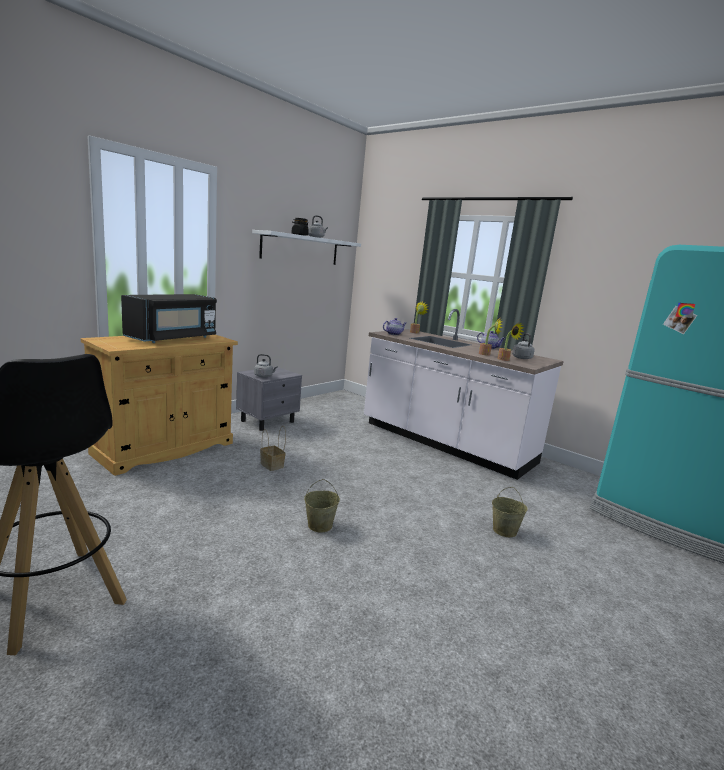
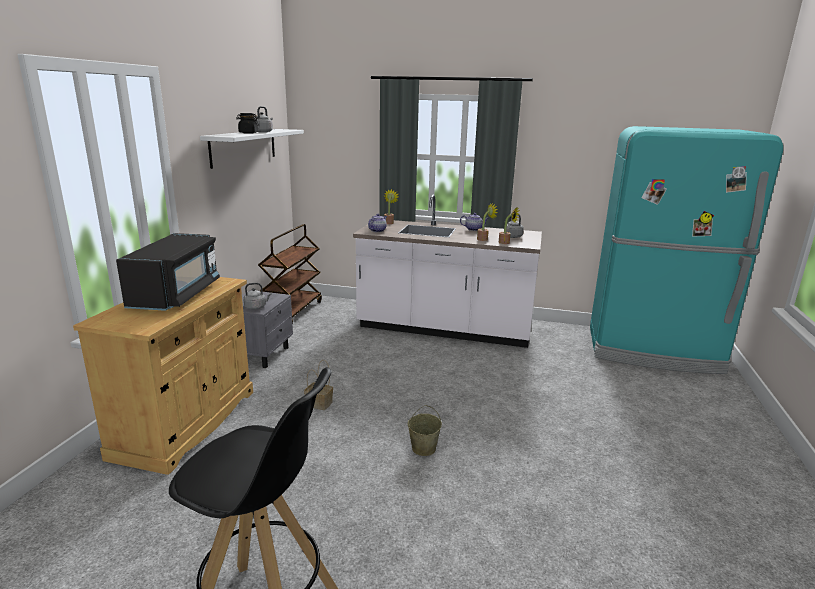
camera: 25 degrees left, 5 degrees up
(325, 400) = (293, 312): none -> brown cart
(505, 531) = (558, 398): beige bucket -> none

